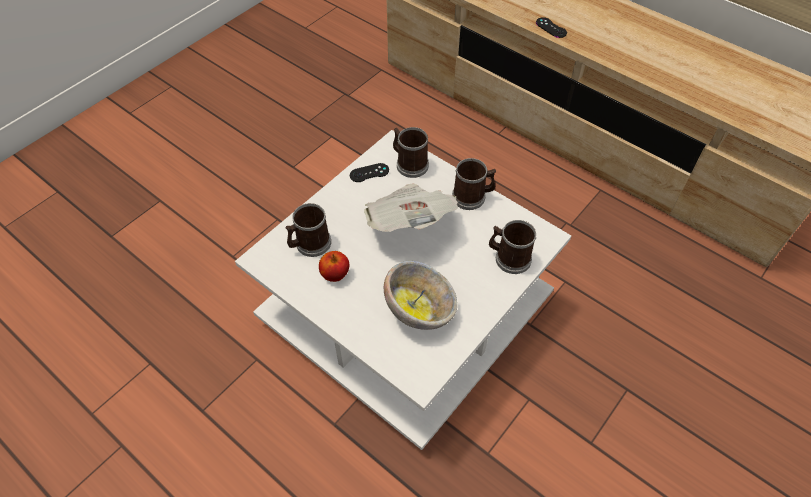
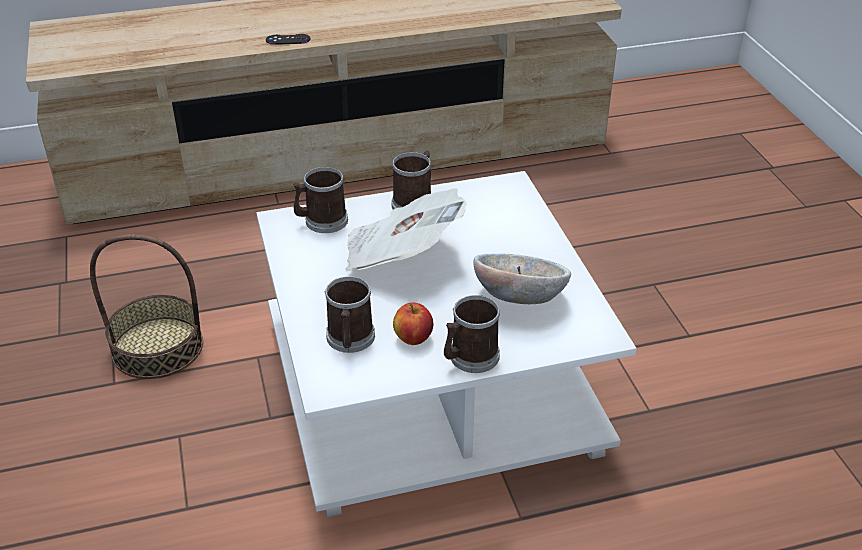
camera: 55 degrees left, 15 degrees down
(332, 165) = (157, 347): none -> basket
(369, 173) = (299, 253): black game controller -> none
(509, 258) = (513, 216): mug -> mug (469, 358)

